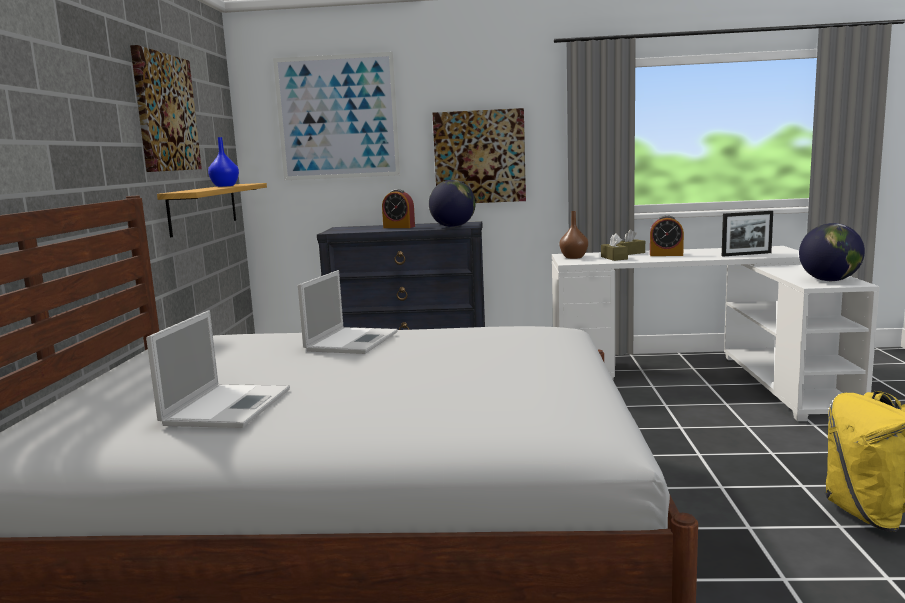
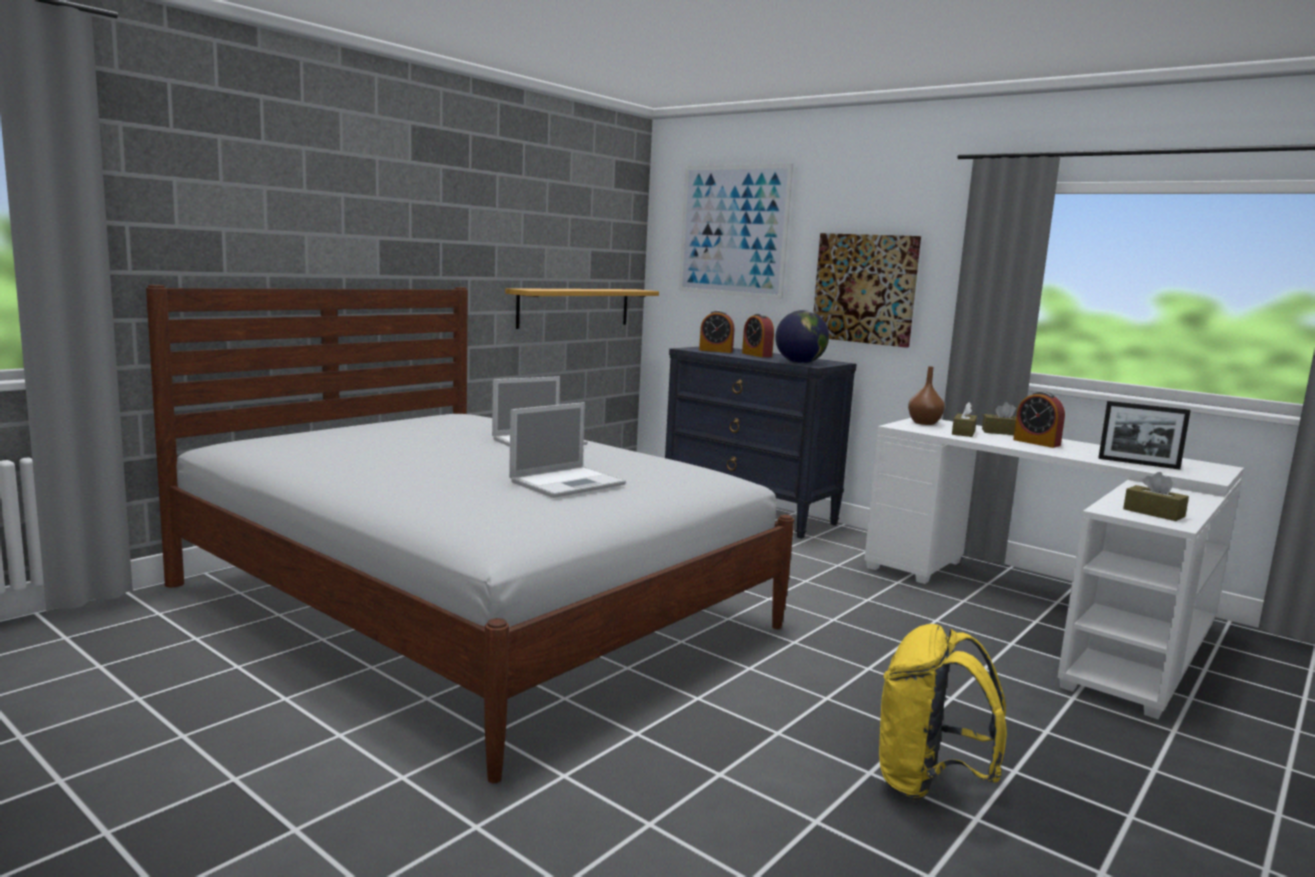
camera: 35 degrees right, 0 degrees up
(165, 113) = (534, 217): picture -> none
(224, 186) = (601, 289): blue vase -> none
(228, 406) = (359, 455): laptop -> laptop (569, 482)
(358, 229) = (716, 351): none -> alarm clock
(829, 280) = (1153, 513): globe -> brown tissue box

